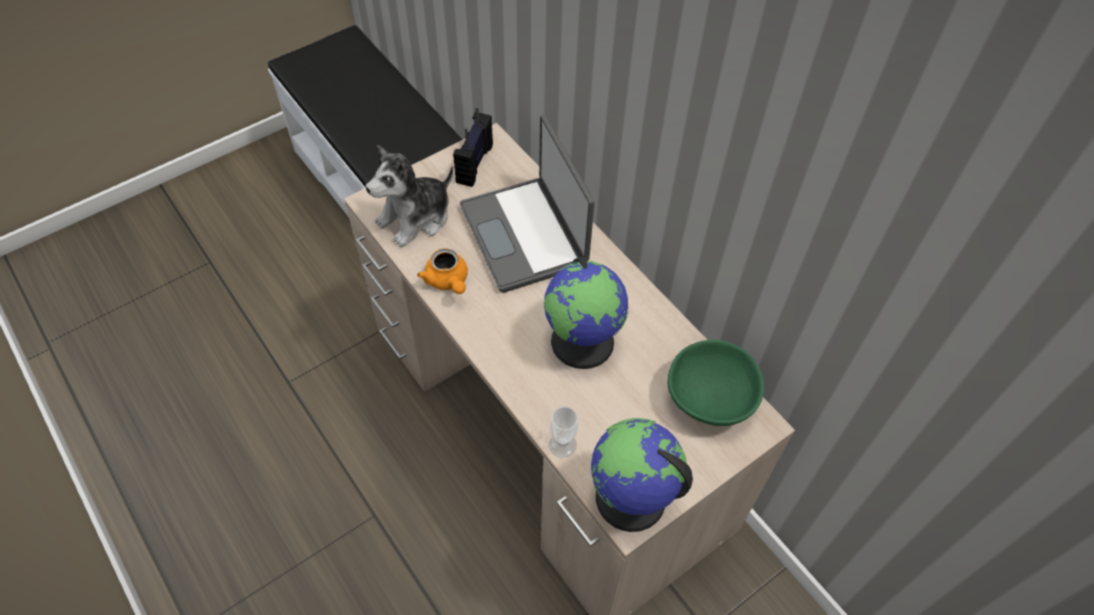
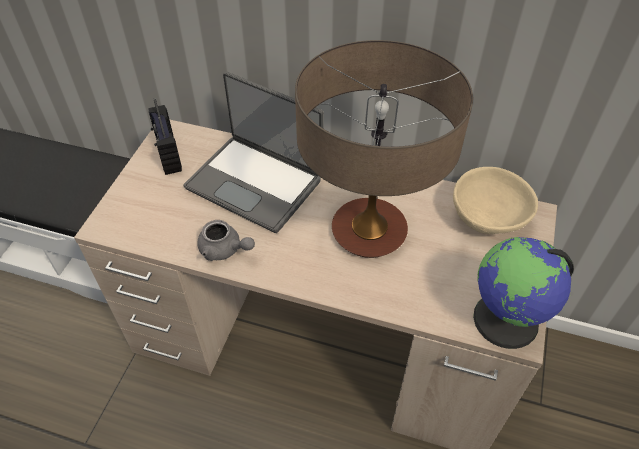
camera: 35 degrees left, 5 degrees down
(416, 218) = (154, 218): plush toy -> none
(448, 281) = (224, 250): orange teapot -> grey teapot
(562, 444) = (424, 314): cup -> none
(583, 341) = (369, 231): globe -> table lamp
(709, 397) = (487, 217): green bowl -> beige bowl

